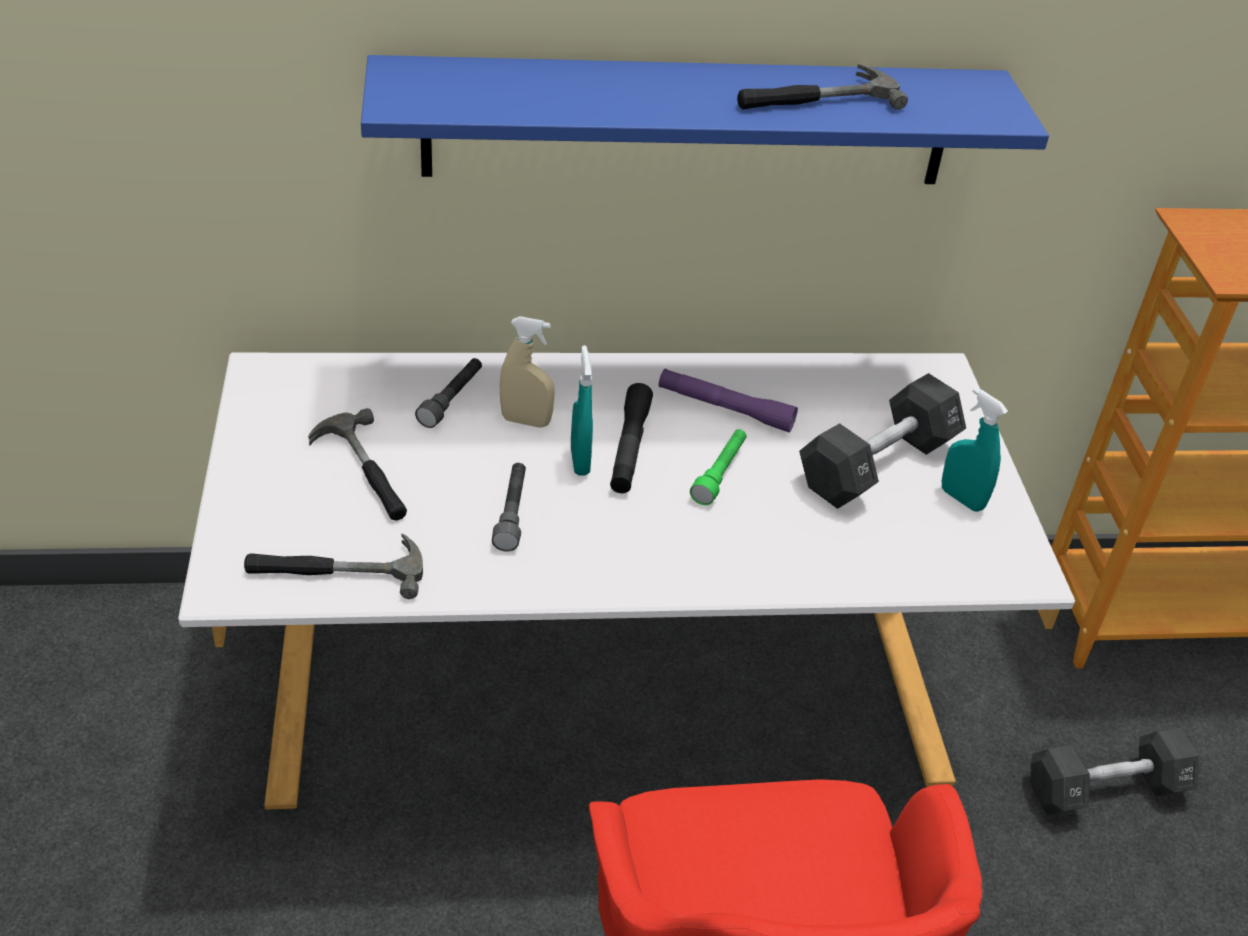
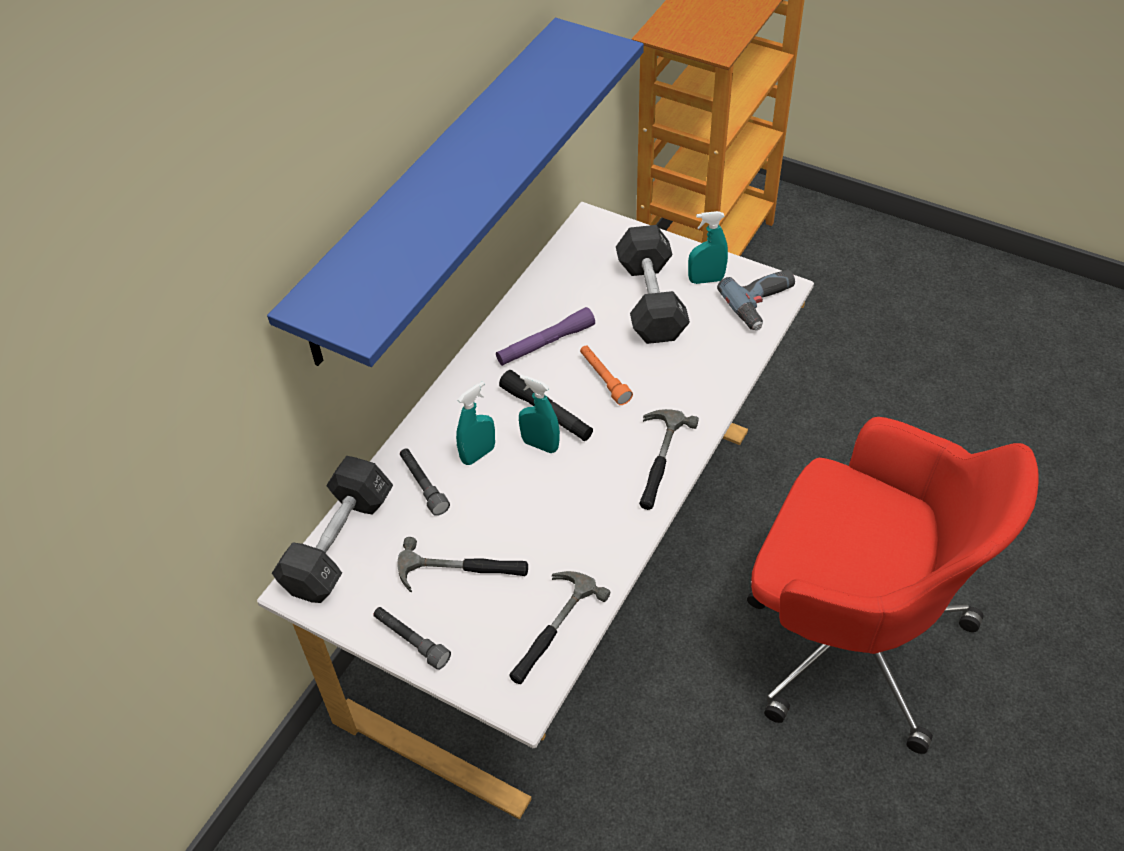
camera: 50 degrees left, 10 degrees up
(512, 513) = (564, 506): grey flashlight -> grey flashlight (411, 641)
(526, 421) = (478, 454): beige spray bottle -> turquoise spray bottle
(720, 473) = (604, 379): green flashlight -> orange flashlight
(815, 99) = (524, 117): hammer -> hammer (658, 461)
(981, 566) = (764, 304): none -> power drill
(1105, 789) = (794, 366): black dumbbell -> black dumbbell (338, 543)

